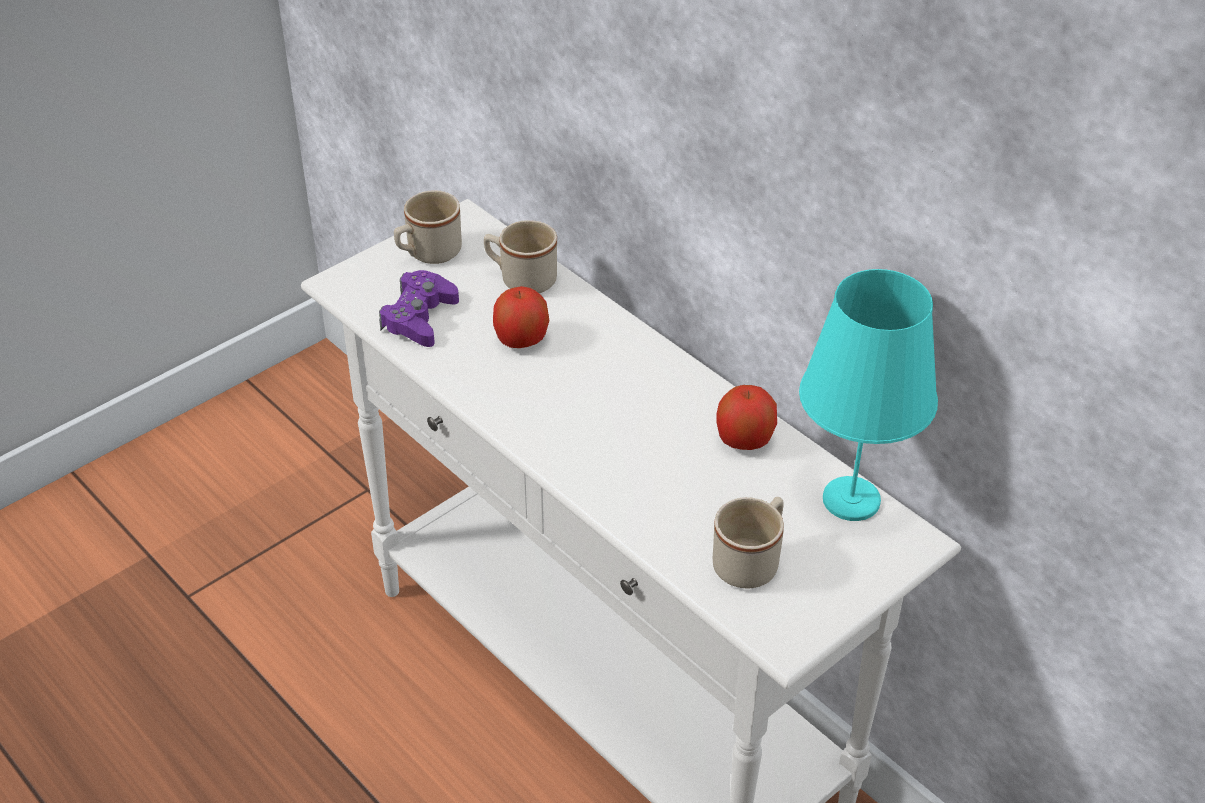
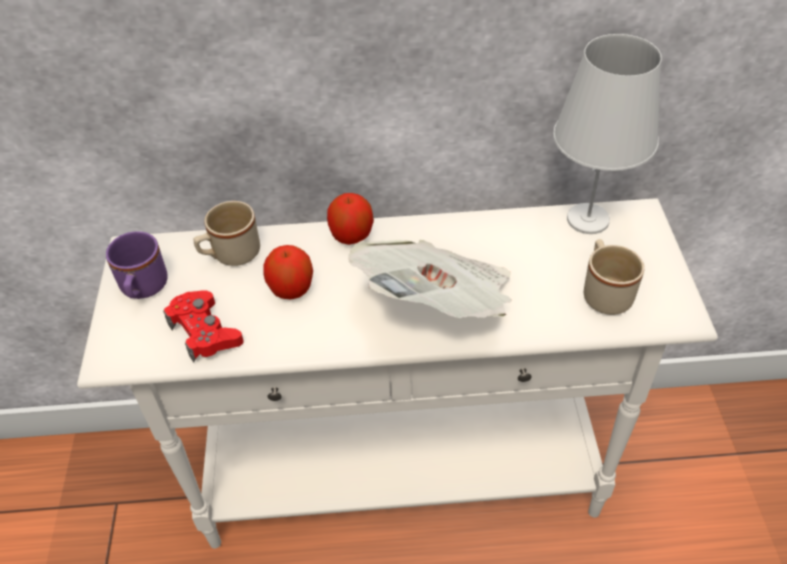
camera: 50 degrees left, 5 degrees up
(419, 317) = (205, 332): purple game controller -> red game controller
(428, 254) = (143, 289): beige mug -> purple mug
(604, 446) = (439, 304): none -> newspaper
(744, 440) = (495, 235): apple -> apple (351, 236)
(850, 499) = (587, 219): turquoise table lamp -> white table lamp

